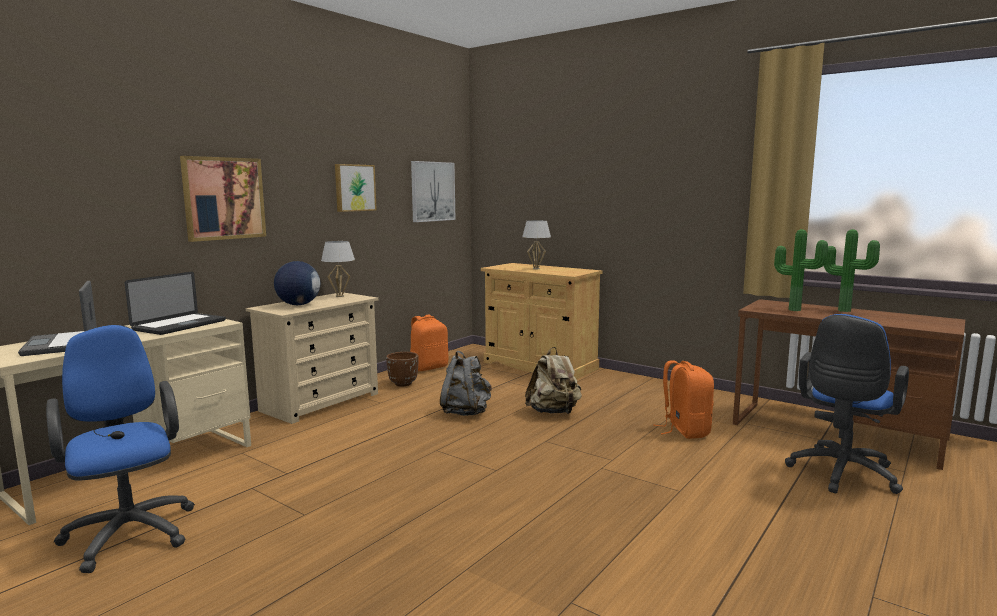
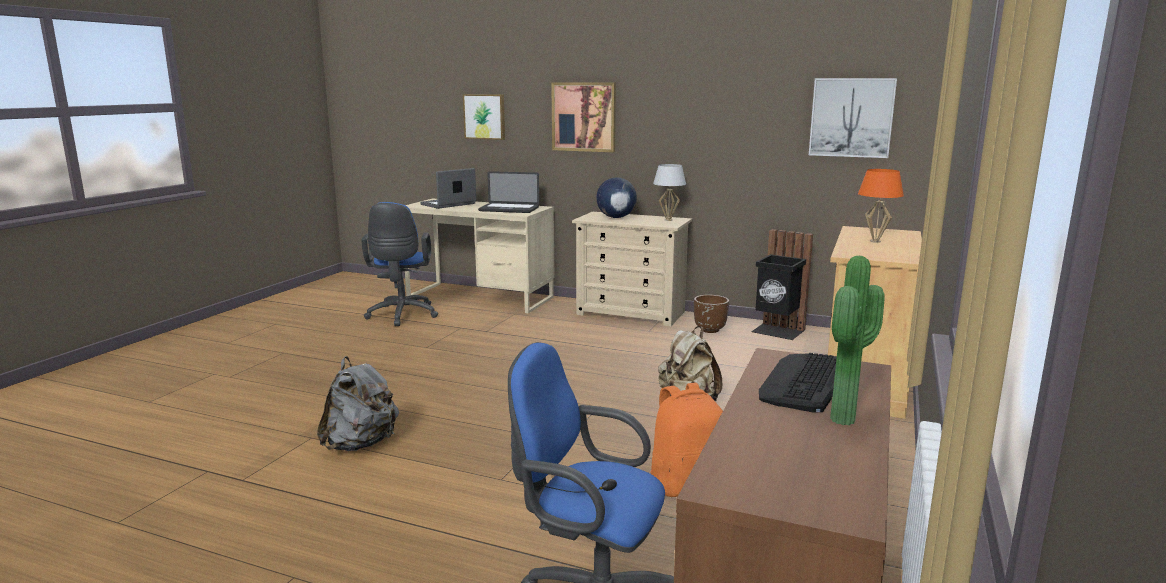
camera: 75 degrees right, 5 degrees up
(130, 531) = (401, 316): blue office chair -> blue office chair turned 135 degrees clockwise
(354, 188) = (722, 110): picture -> picture (485, 116)
(428, 367) = (777, 331): orange backpack -> black trash can
(466, 412) = (651, 365): grey backpack -> grey backpack (361, 444)
(536, 269) = (875, 241): white table lamp -> orange table lamp
(795, 309) = (803, 382): potted plant -> keyboard

